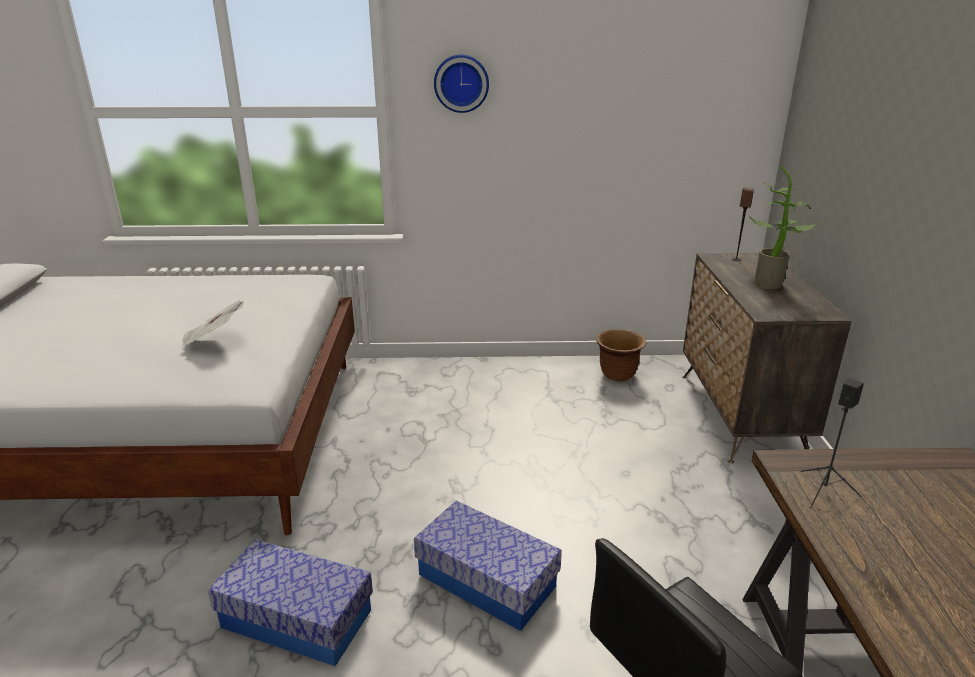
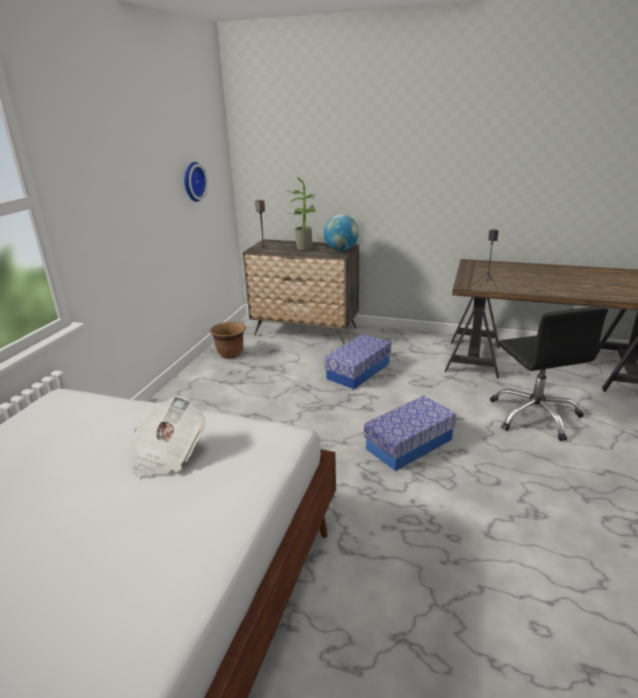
camera: 70 degrees left, 0 degrees up
(296, 619) = (421, 535): storage box -> storage box (358, 371)
(461, 83) = (85, 161): wall clock -> wall clock (192, 181)
(794, 311) = (341, 250): none -> globe

